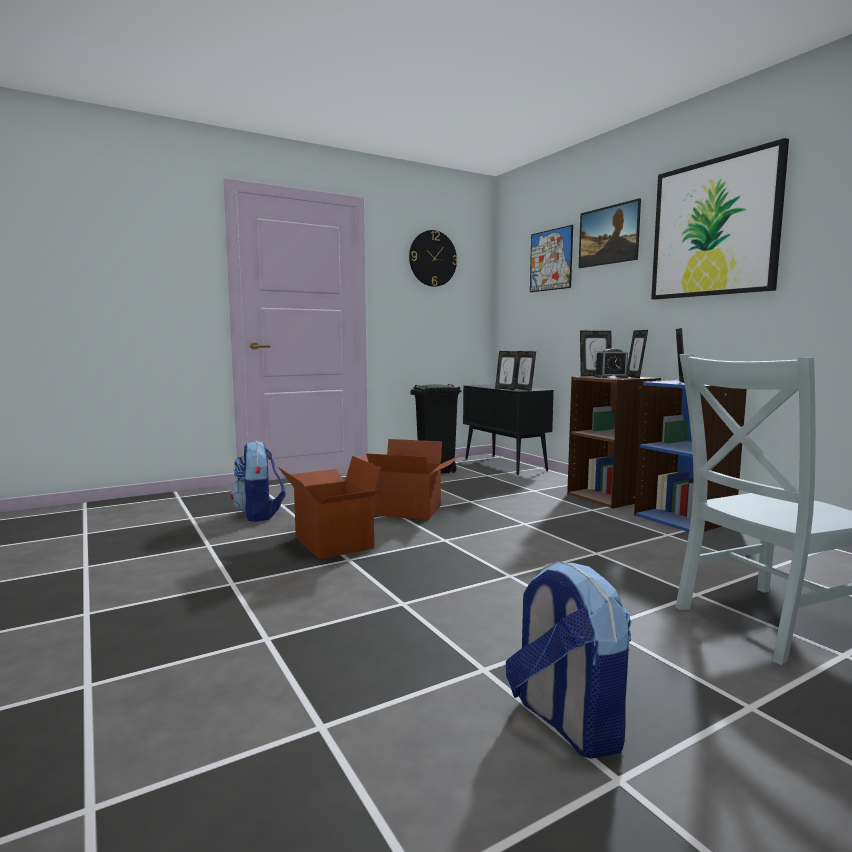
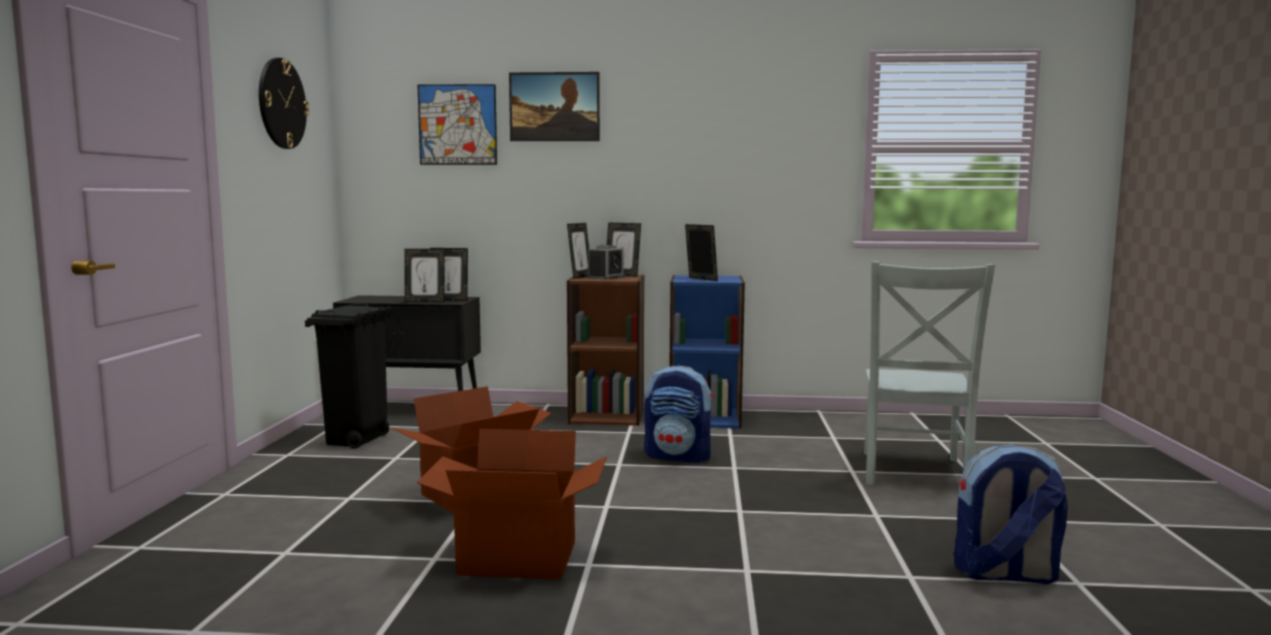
camera: 55 degrees left, 0 degrees up
(259, 514) = (298, 577): backpack -> backpack (679, 456)
(714, 228) = (692, 120): picture -> none

